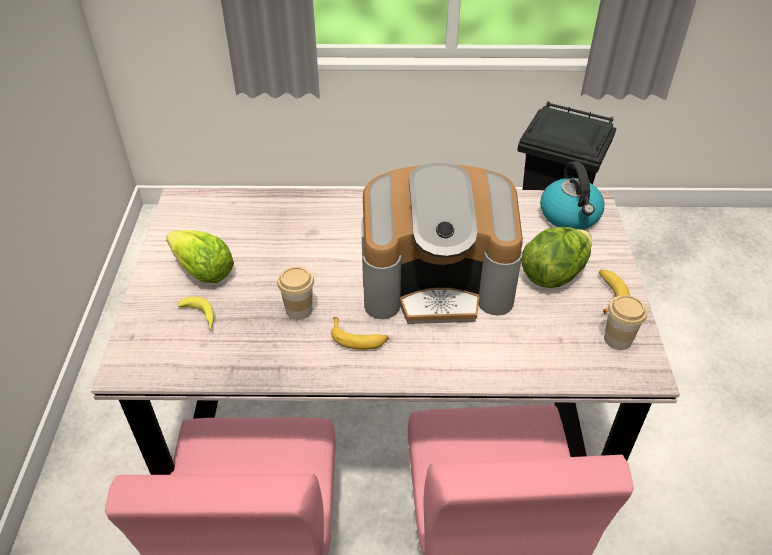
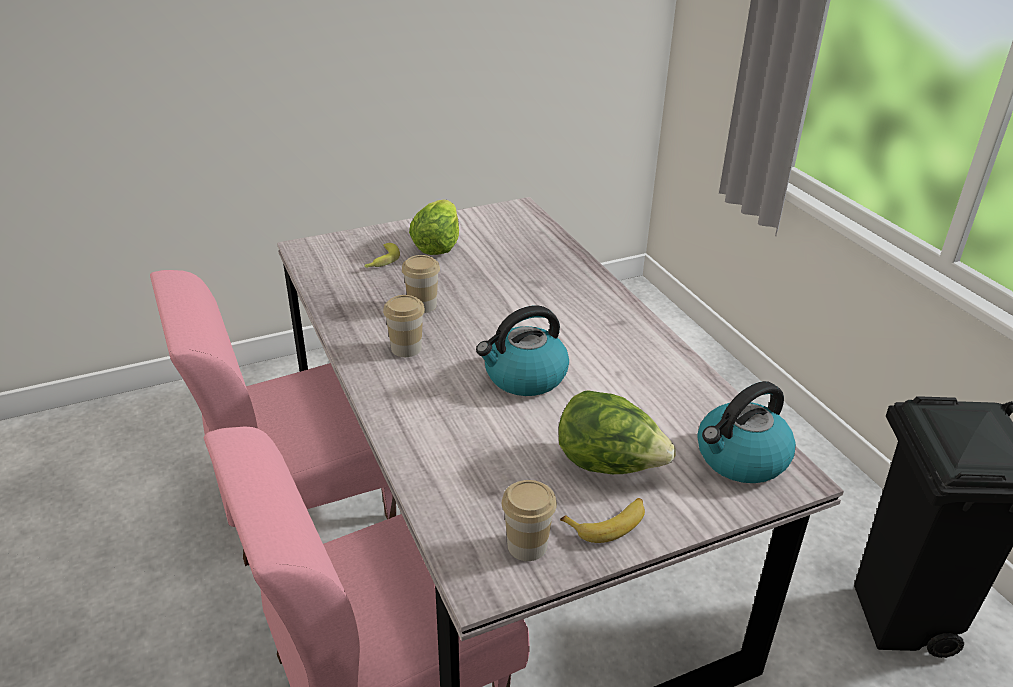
camera: 65 degrees right, 10 degrees down
(359, 338) = (406, 348): banana -> cup
(437, 281) = (524, 377): coffee machine -> kettle

